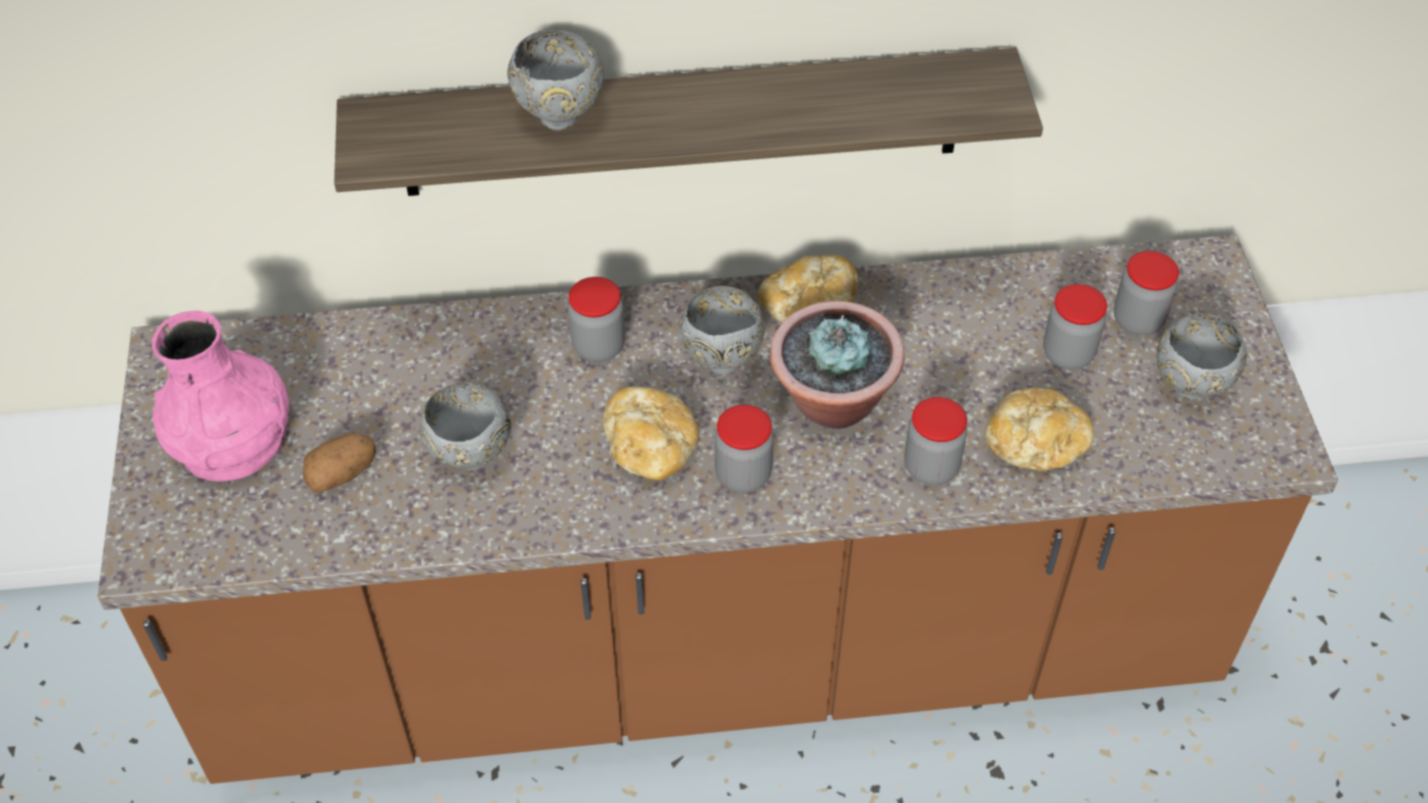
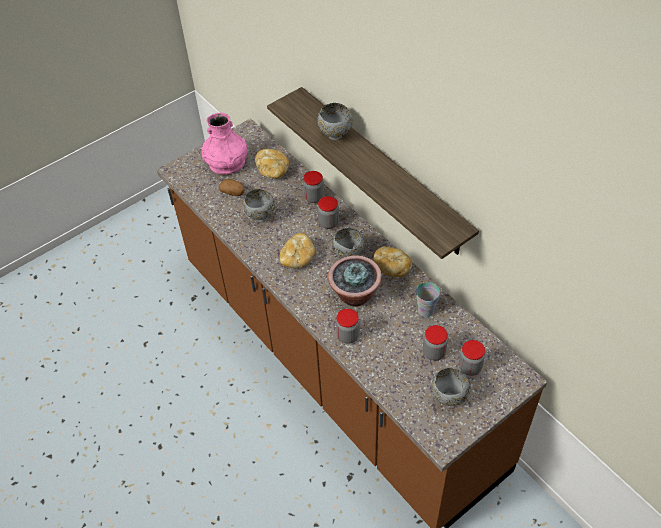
camera: 60 degrees right, 0 degrees up
(743, 475) = (305, 286): jar -> jar (314, 197)
(958, 313) = (425, 311): none -> cup
(1035, 444) = (382, 361): bread -> bread (273, 170)

